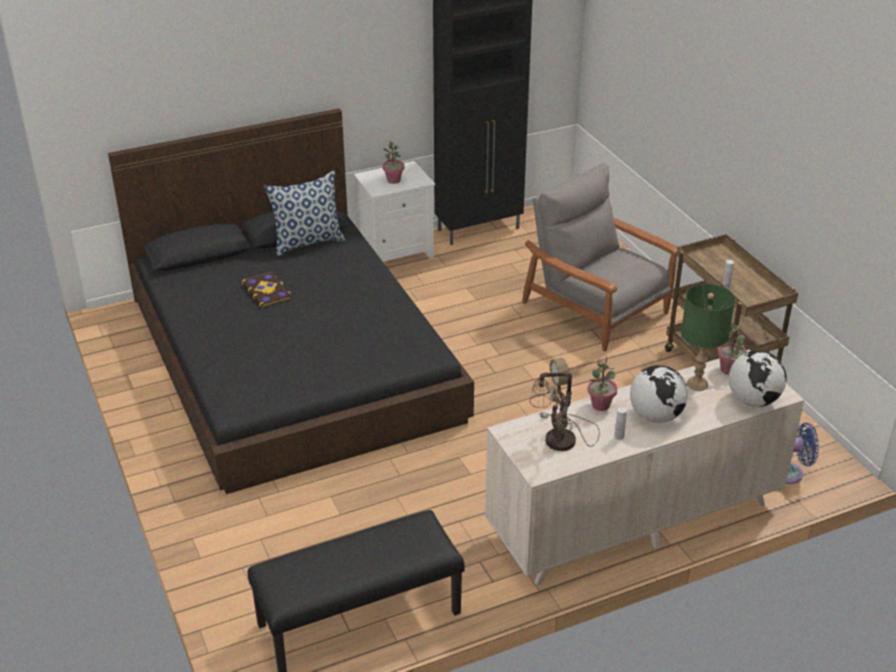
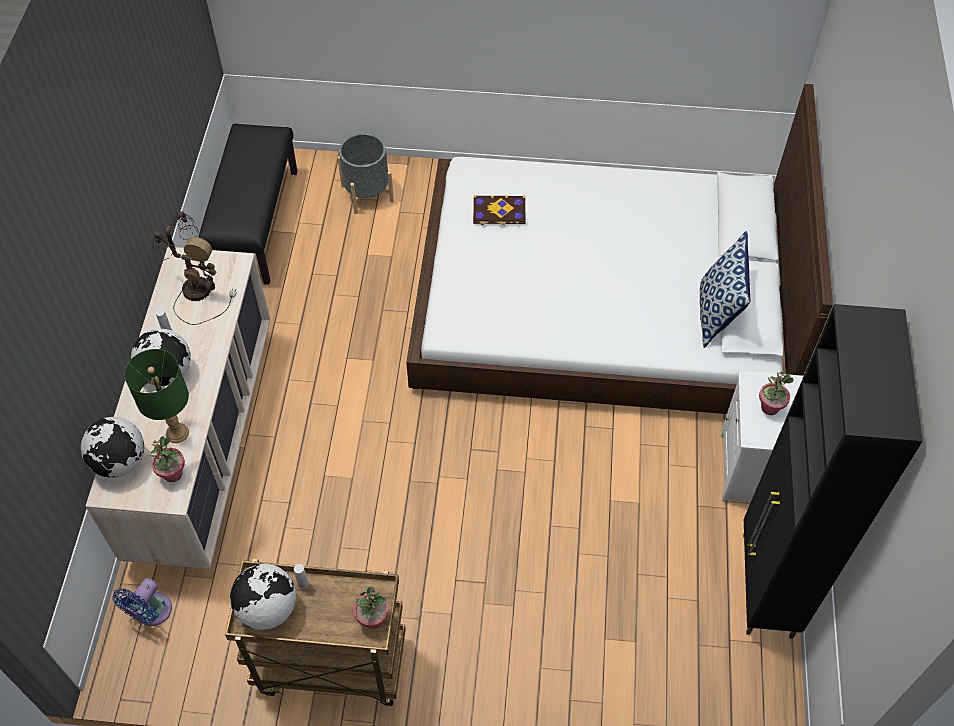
camera: 120 degrees right, 20 degrees up
(256, 550) = (367, 193): none -> grey planter
(267, 291) = (637, 248): book -> book (499, 211)
(292, 356) = (601, 301): black bed -> white bed
(596, 309) = (519, 612): grey armchair -> none
(600, 405) = (213, 342): potted plant -> potted plant (372, 619)
(758, 293) = (267, 609): none -> globe

